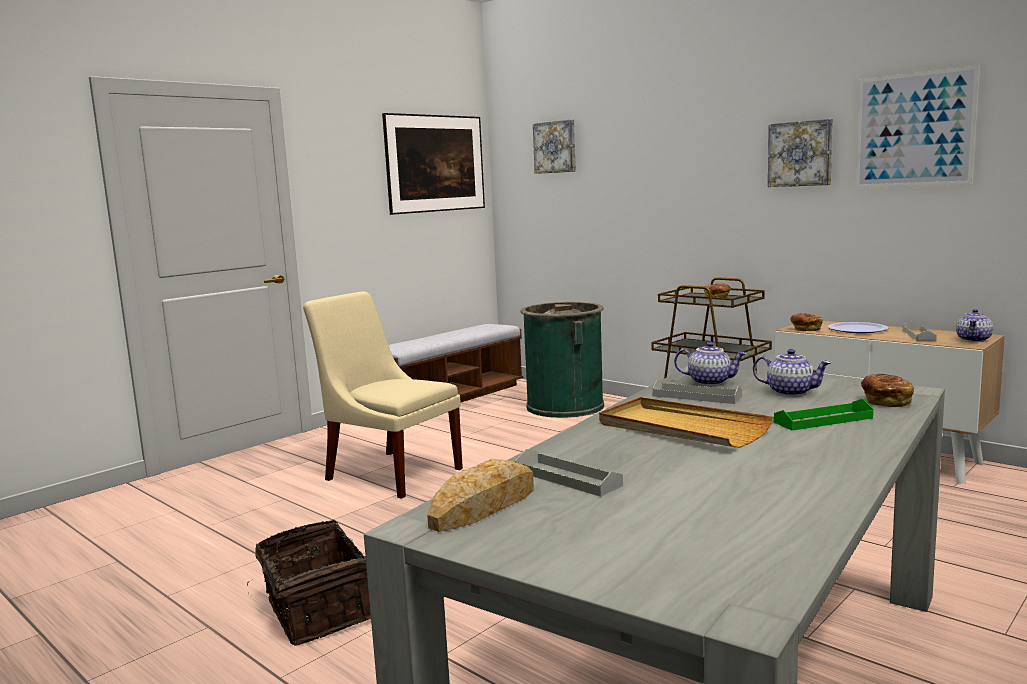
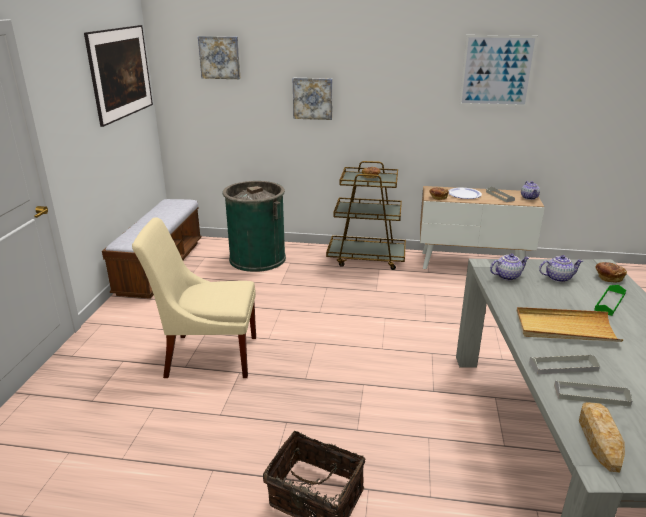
camera: 35 degrees left, 15 degrees up
(696, 396) = (524, 293): grey tray -> grey tray (563, 366)
(800, 154) = (424, 80): picture -> picture (313, 98)

